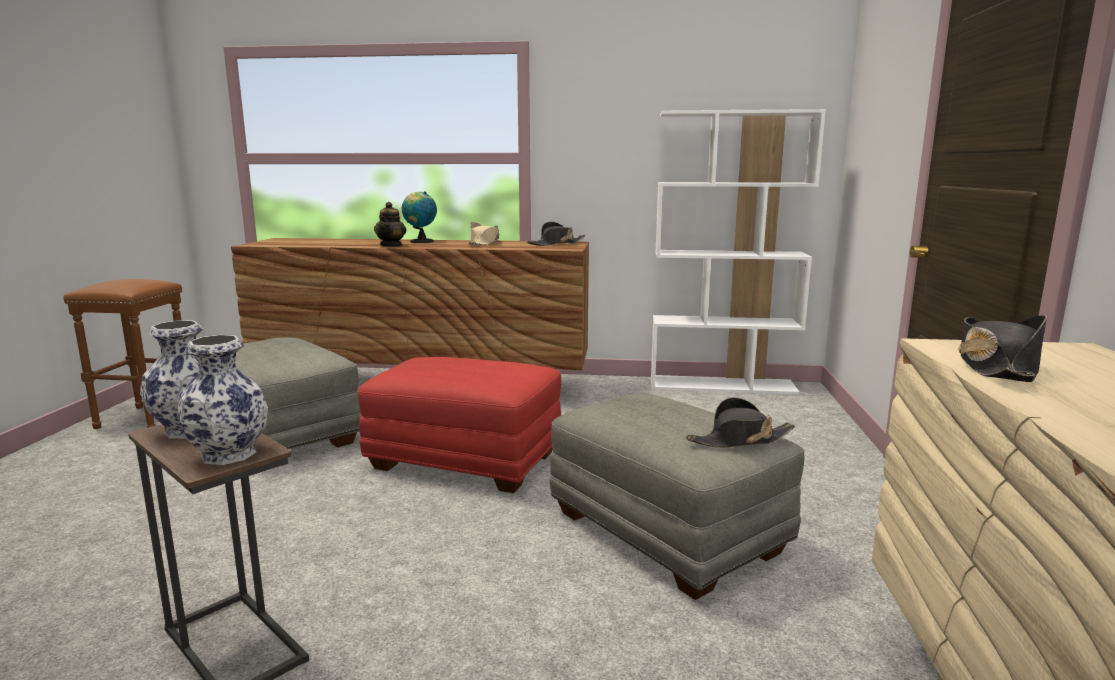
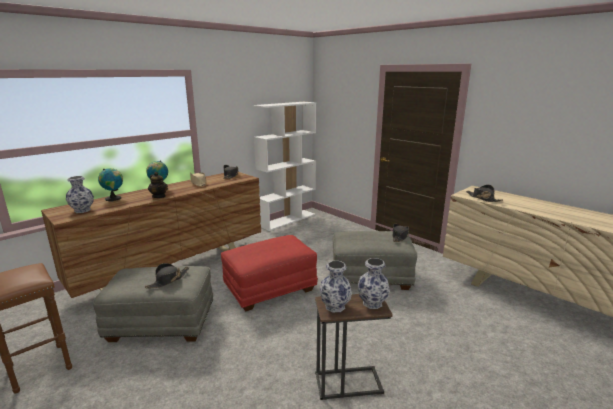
camera: 50 degrees left, 5 degrees up
(272, 356) = (168, 280): none -> black hat
(291, 242) = (82, 210): none -> vase
(352, 240) = (114, 198): none -> globe

